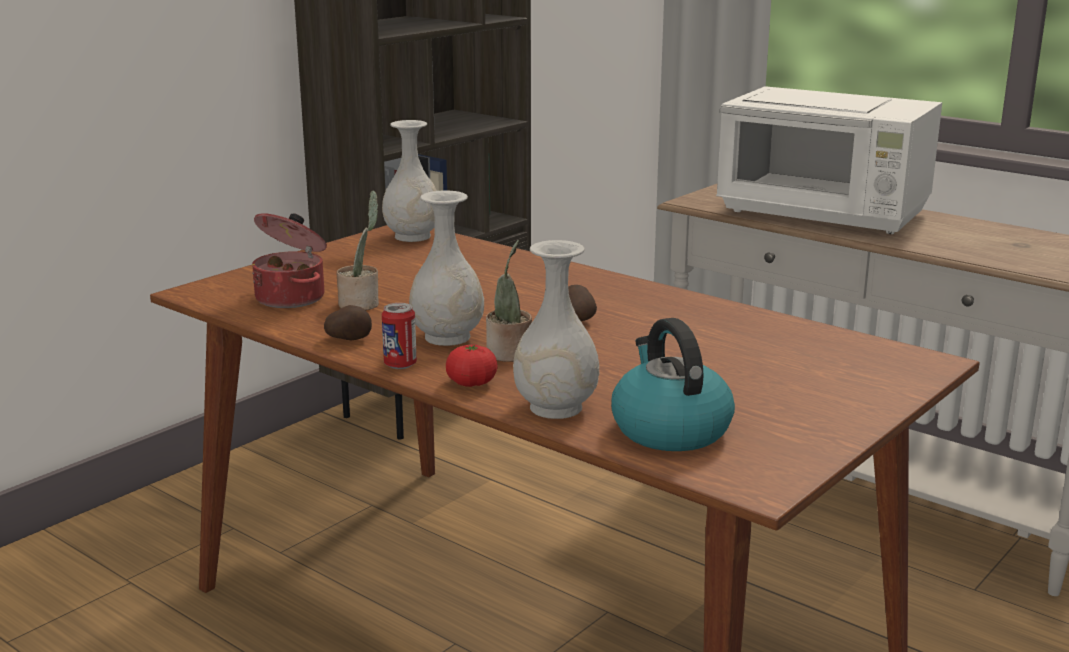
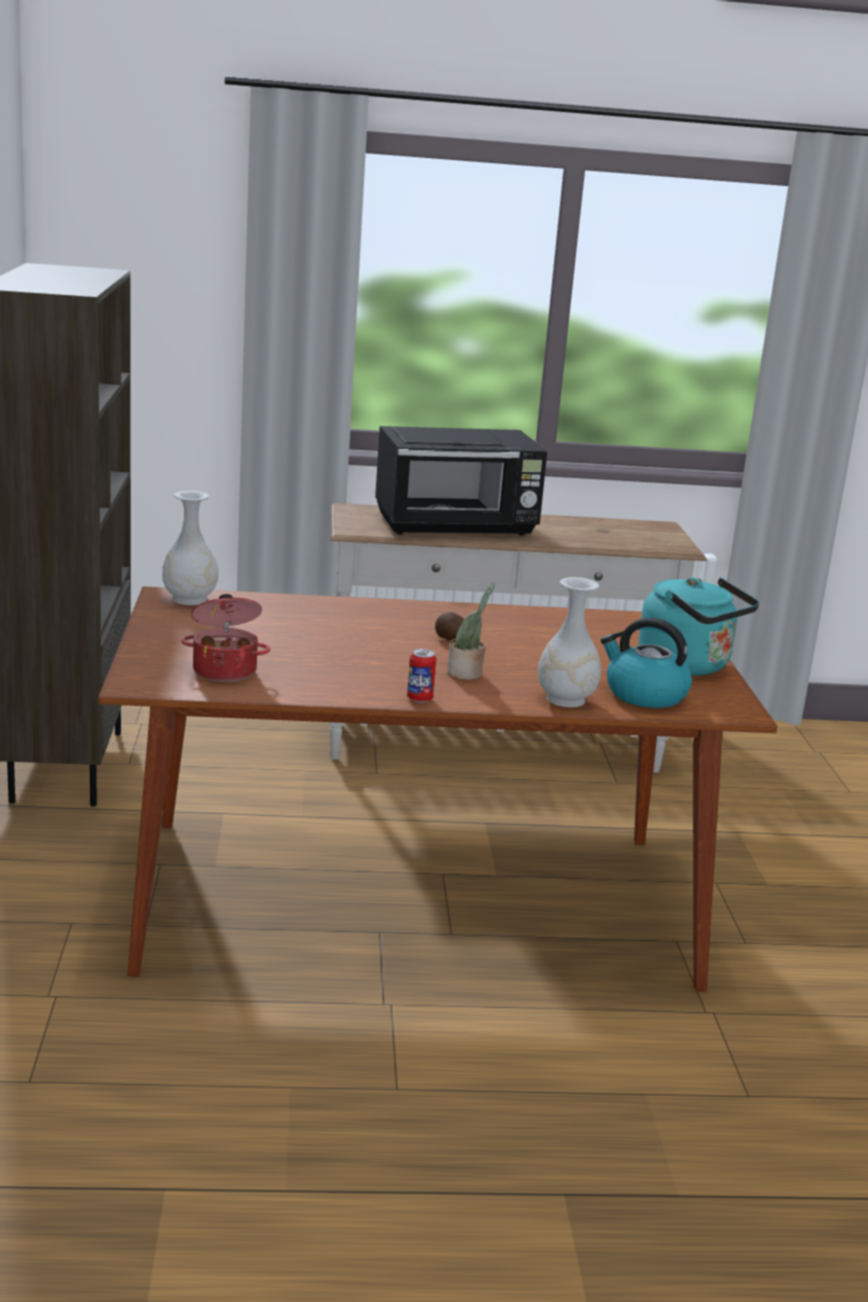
camera: 45 degrees left, 0 degrees up
(349, 339) = (344, 690): potato -> none
(361, 304) = (287, 663): potted plant -> none
(448, 337) = (404, 672): white vase -> none
(471, 383) = (488, 698): tomato -> none
(814, 415) = (689, 666): none -> turquoise kettle
(824, 214) = (457, 526): white microwave -> black microwave

